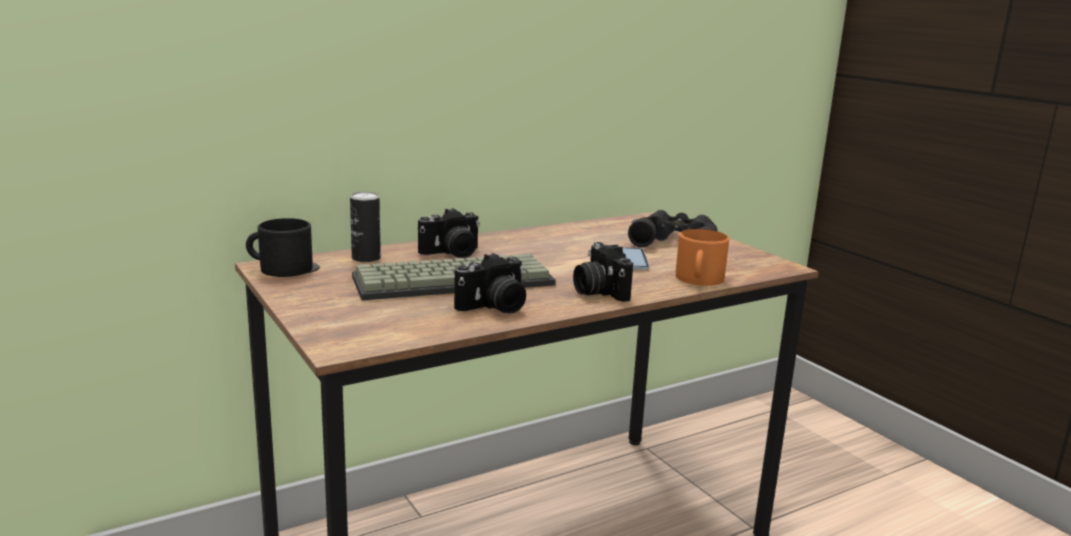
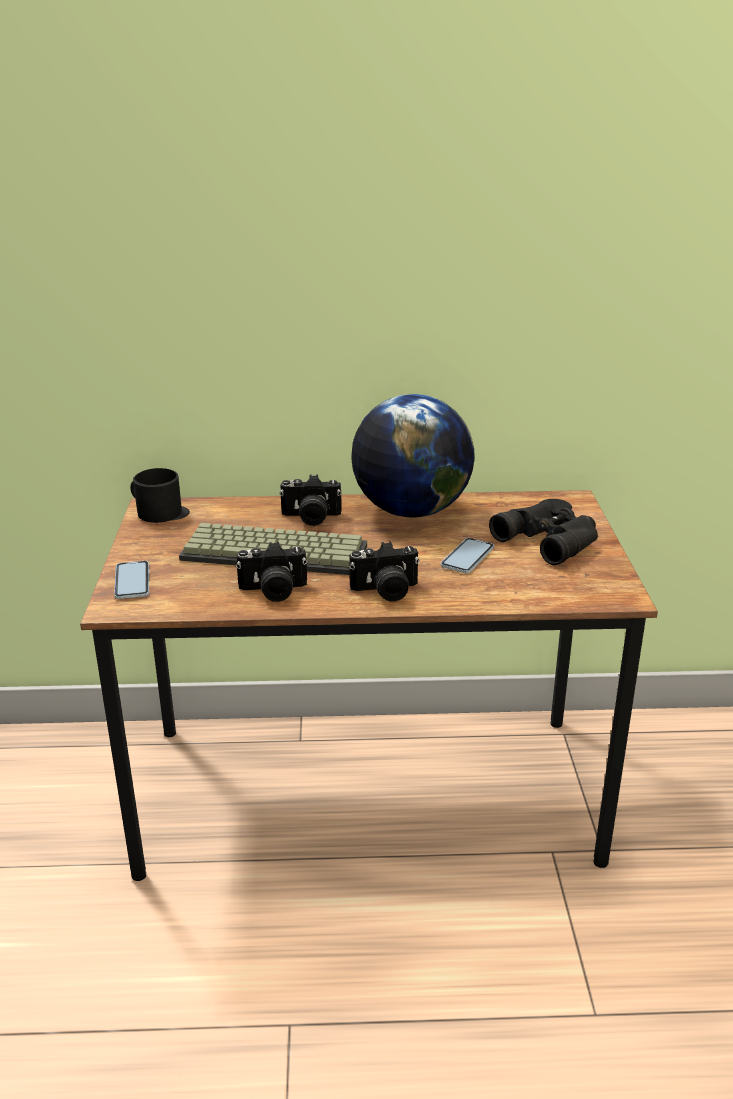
camera: 30 degrees right, 10 degrees up
(331, 324) = (132, 581): none -> phone
(366, 258) = (233, 511): can -> none
(537, 238) = (411, 511): none -> globe
(598, 291) = (385, 591): camera -> camera turned 105 degrees counterclockwise
(698, 279) = (503, 596): orange mug -> none

